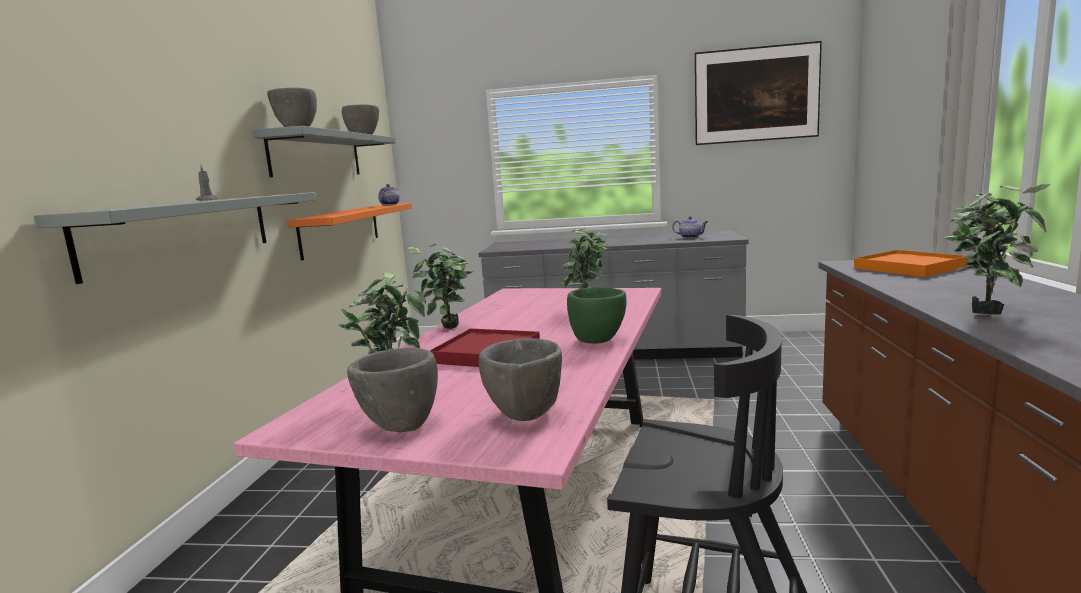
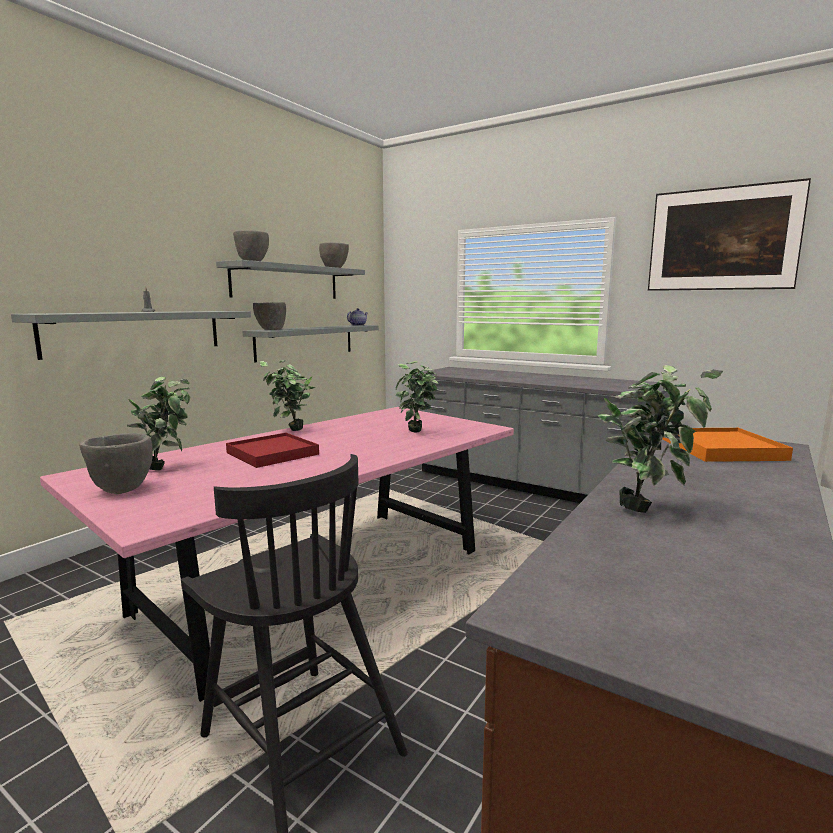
camera: 25 degrees right, 0 degrees up
(341, 229) = (306, 341): orange shelf -> grey shelf
(525, 416) = (191, 502): grey bowl -> grey bowl (270, 330)
(598, 340) = (360, 461): green bowl -> none
(690, 237) = (611, 384): teapot -> none

